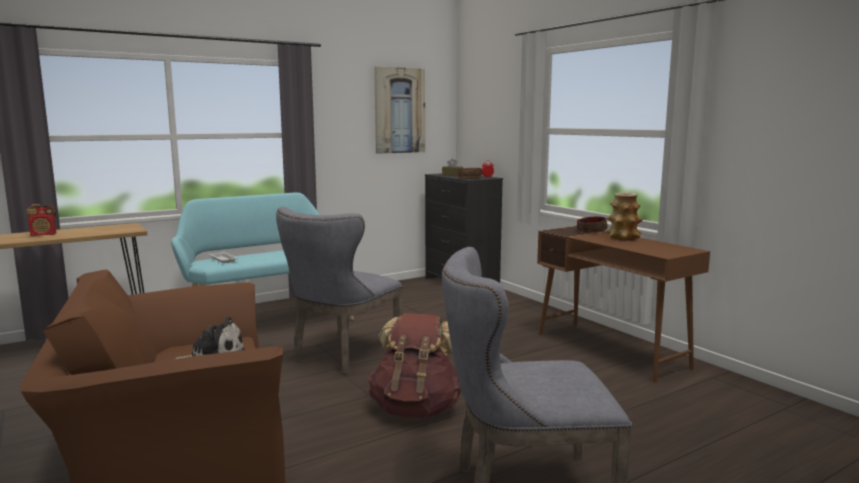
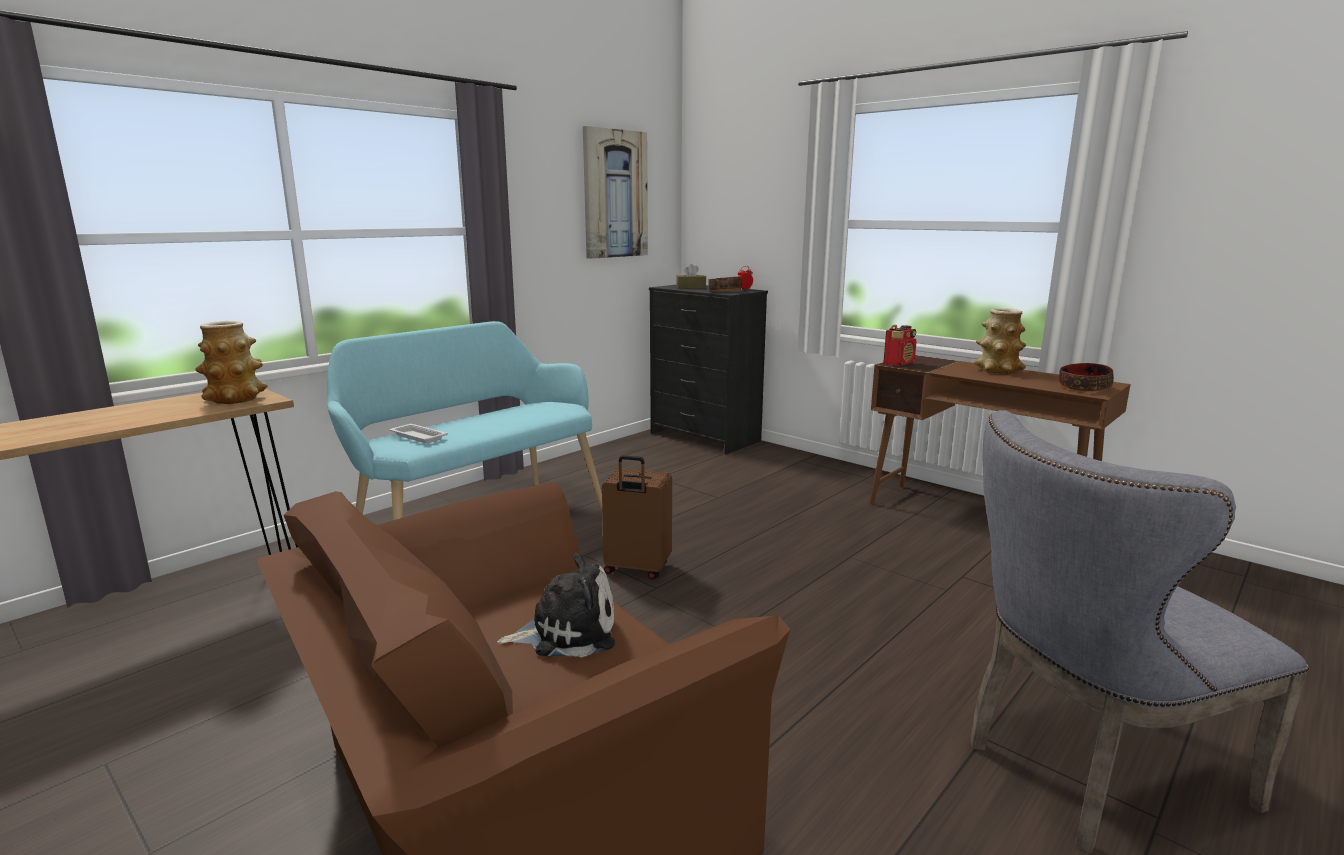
camera: 15 degrees left, 5 degrees up
(44, 234) = (97, 419): radio -> radio (899, 363)
(119, 229) = (236, 399): none -> vase
(342, 355) = (636, 569): grey chair -> brown suitcase
(416, 409) = (818, 648): brown backpack -> none
(591, 231) = (941, 362): bowl -> bowl (1083, 388)

